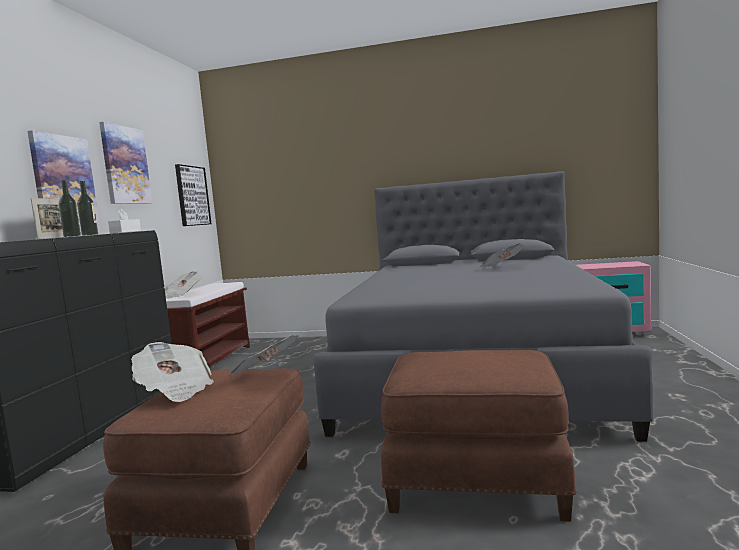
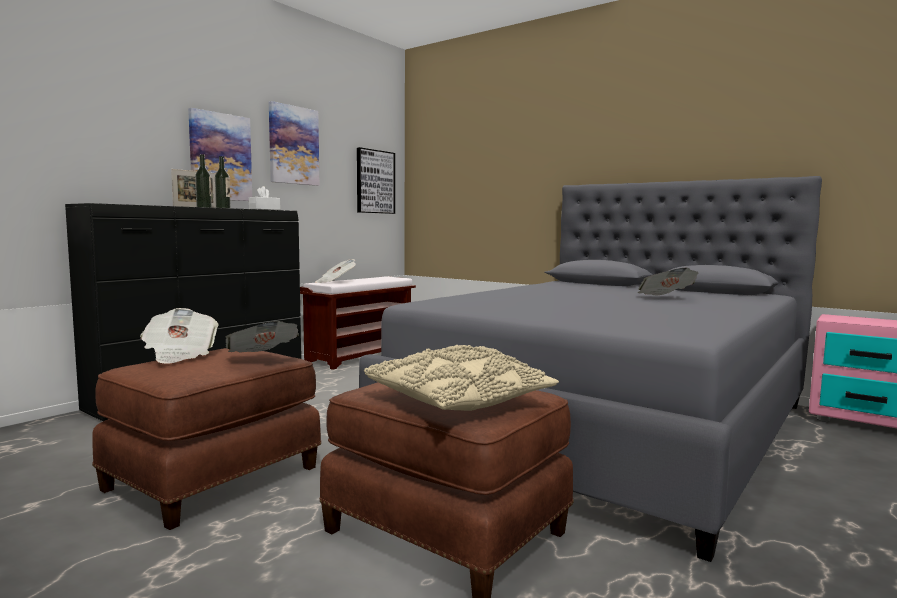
camera: 25 degrees right, 0 degrees up
(493, 368) = (457, 399): none -> beige pillow

